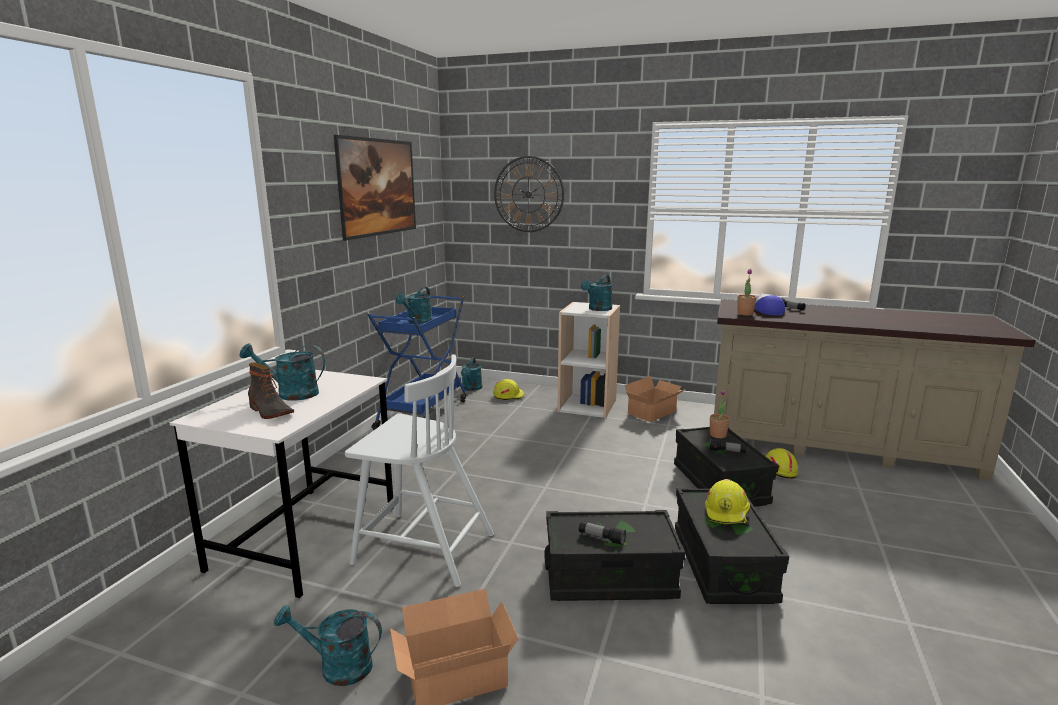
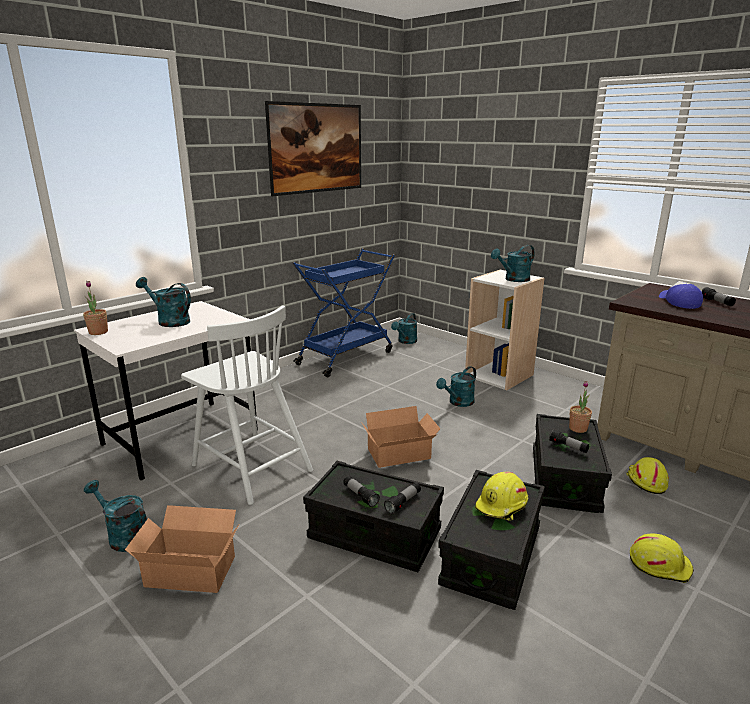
camera: 25 degrees right, 5 degrees up
(269, 411) = (138, 332): boot -> none
(417, 322) = (343, 274): turquoise watering can -> turquoise watering can (458, 403)
(508, 396) = (433, 353): yellow hard hat -> yellow hard hat (659, 564)
(528, 194) = (473, 157): wall clock -> none
(645, 533) = (403, 503): none -> flashlight
(654, 412) = (562, 394): cardboard box -> cardboard box (401, 454)
(745, 314) = (649, 302): potted plant -> potted plant (98, 332)

